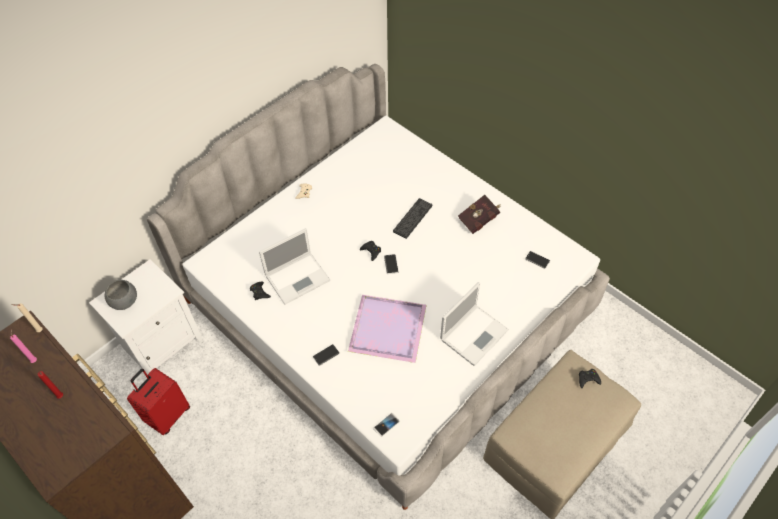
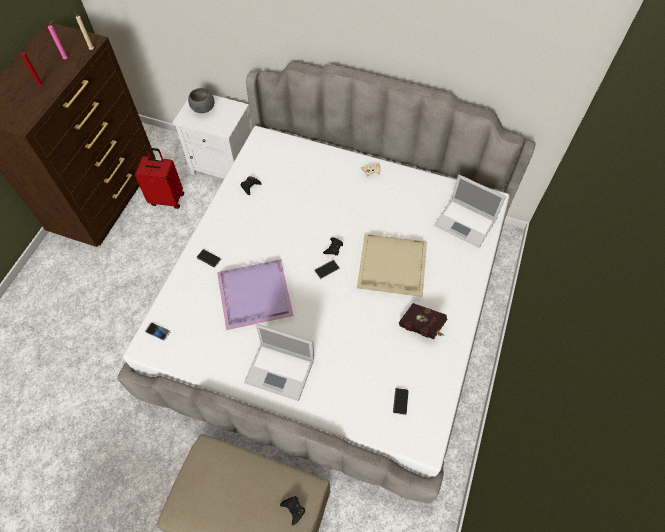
camera: 65 degrees right, 5 degrees up
(298, 277) = (278, 206): laptop -> laptop (466, 223)
(412, 218) = (391, 266): keyboard -> beige tray

